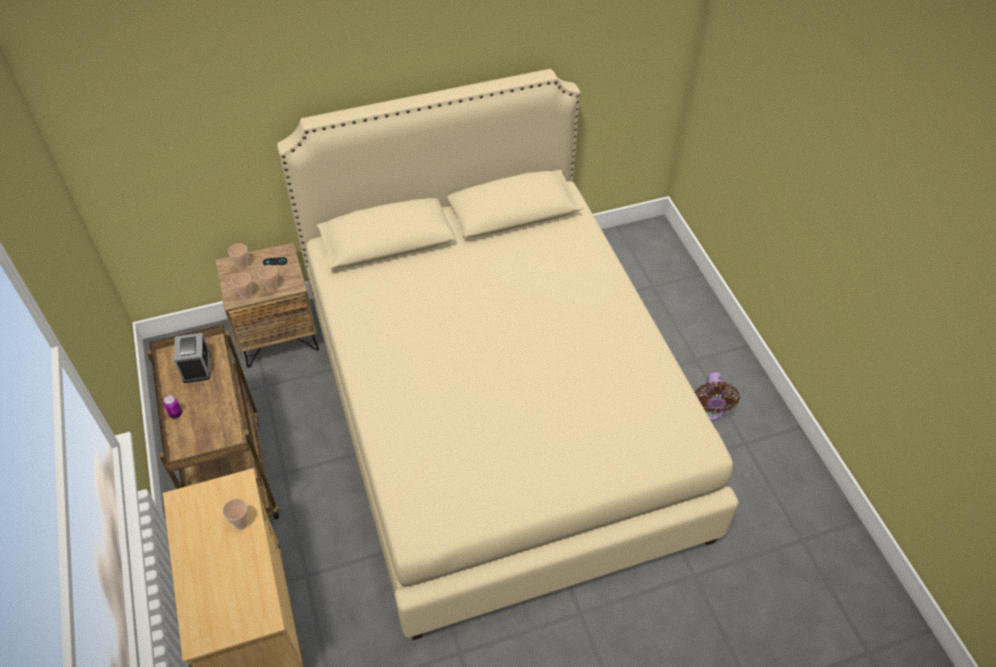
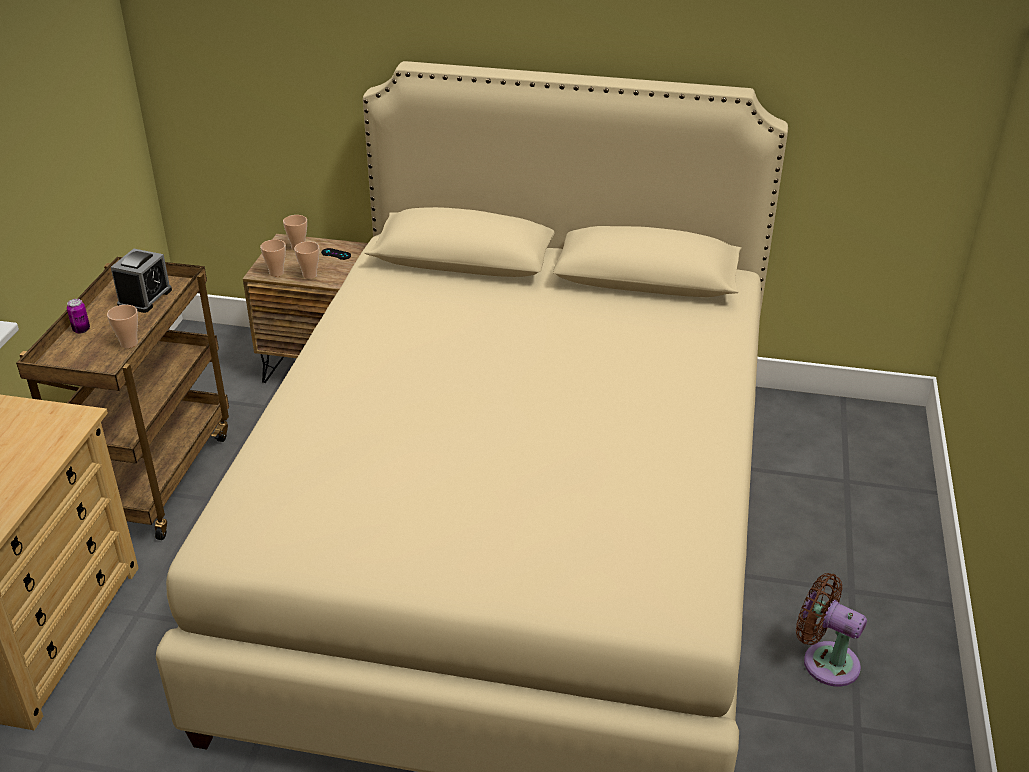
camera: 30 degrees right, 15 degrees down
(241, 523) = (39, 453): cup -> cup (129, 343)
(708, 411) = (825, 661): brown fan -> brown fan turned 90 degrees clockwise

